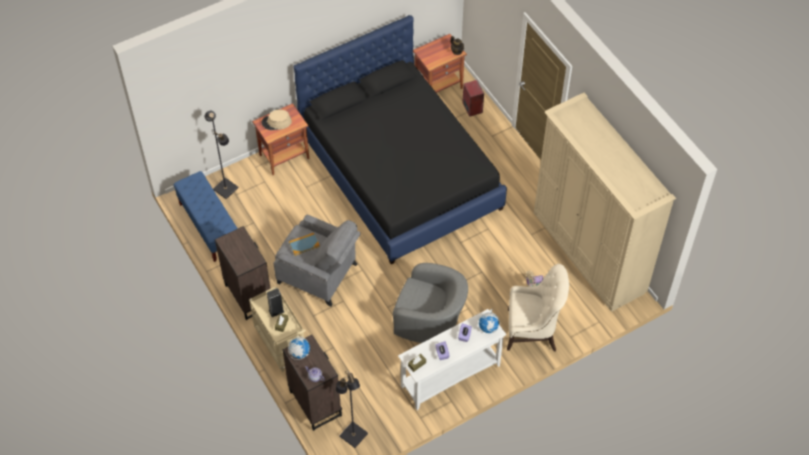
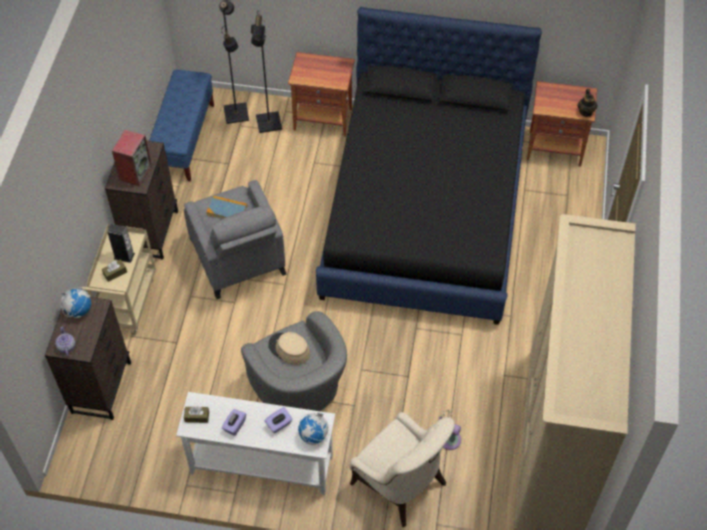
camera: 40 degrees right, 0 degrees up
(276, 122) = (318, 68): beige hat -> beige hat (289, 349)
(353, 435) = (103, 449): black floor lamp -> black floor lamp (269, 122)
(472, 107) = (571, 193): speaker -> speaker (135, 172)

